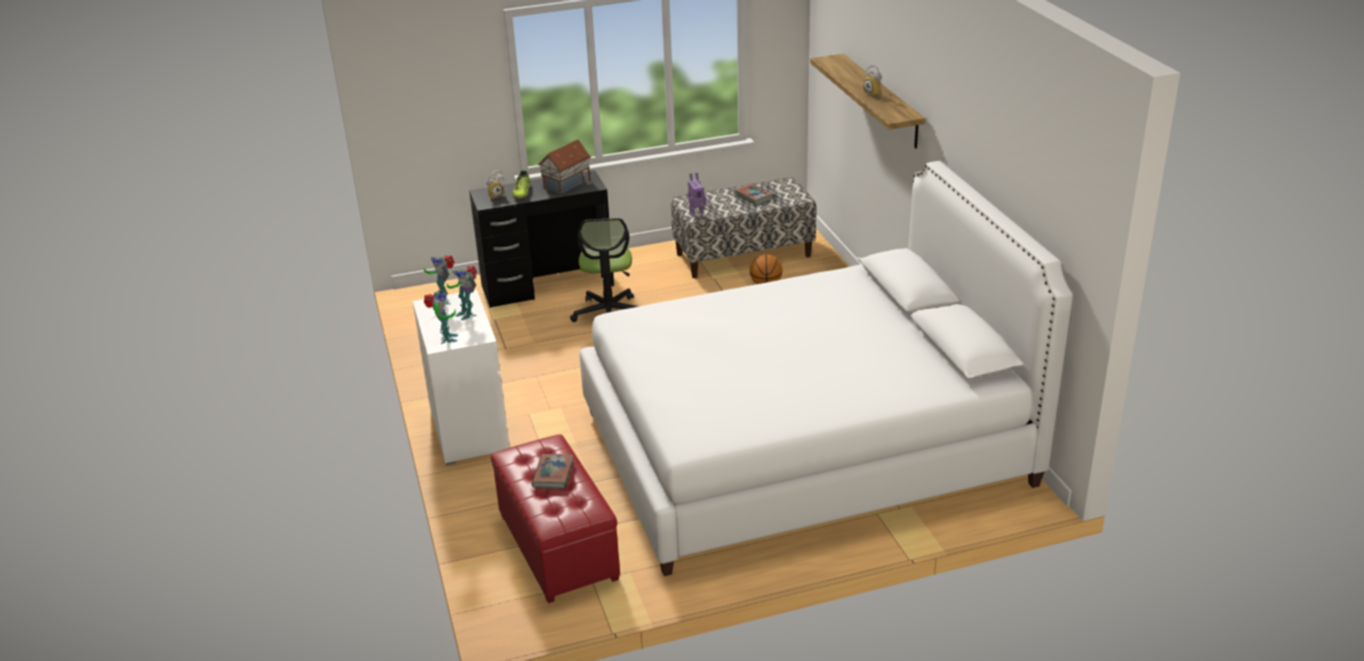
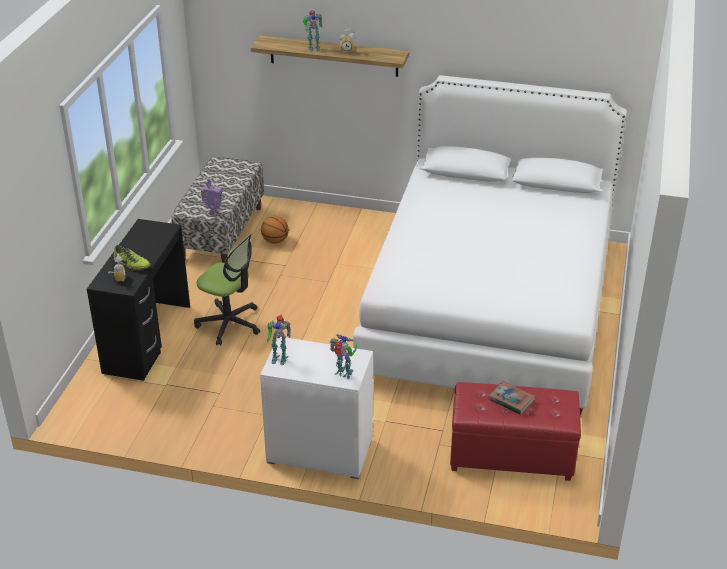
camera: 60 degrees left, 5 degrees up
(467, 313) = (313, 352): toy robot -> toy robot (313, 48)
(567, 185) = (147, 239): toy house -> none
(753, 196) = (220, 181): book -> none

